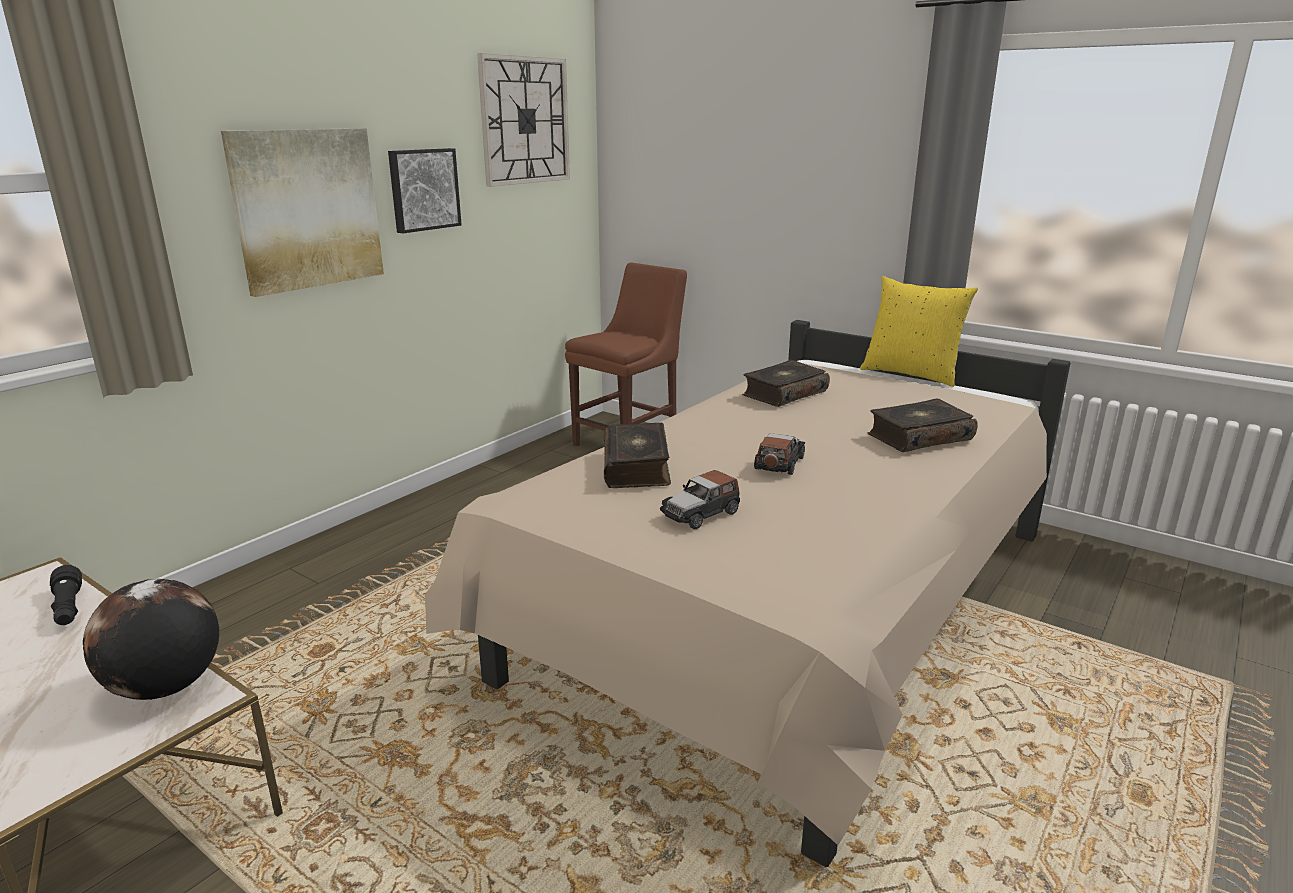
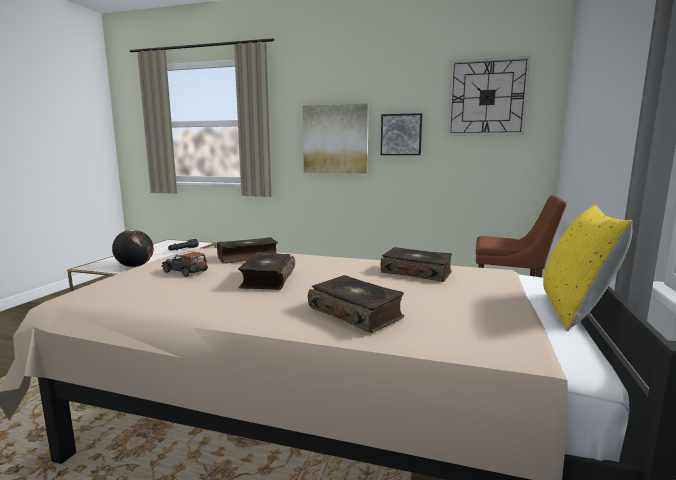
camera: 70 degrees right, 10 degrees down
(779, 463) = (267, 279): toy car -> book

